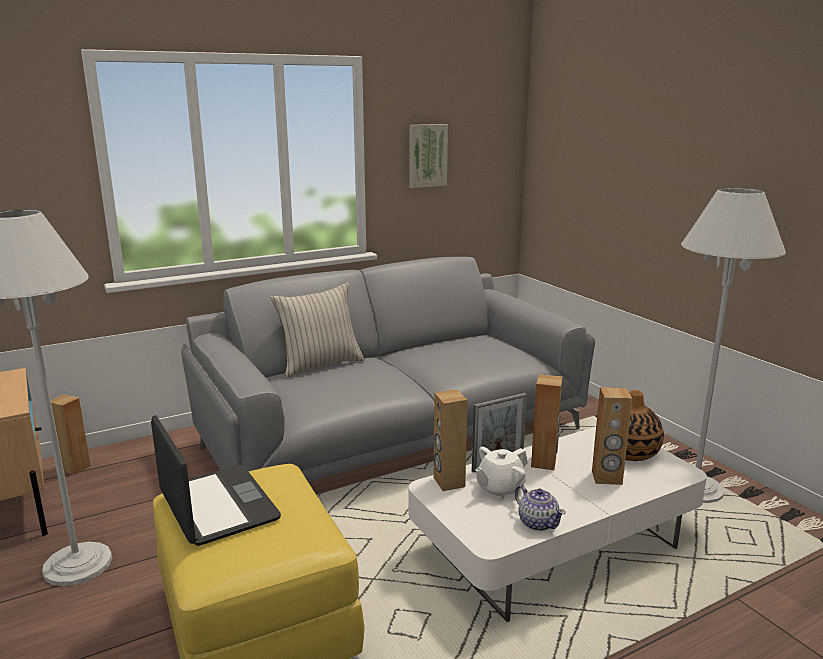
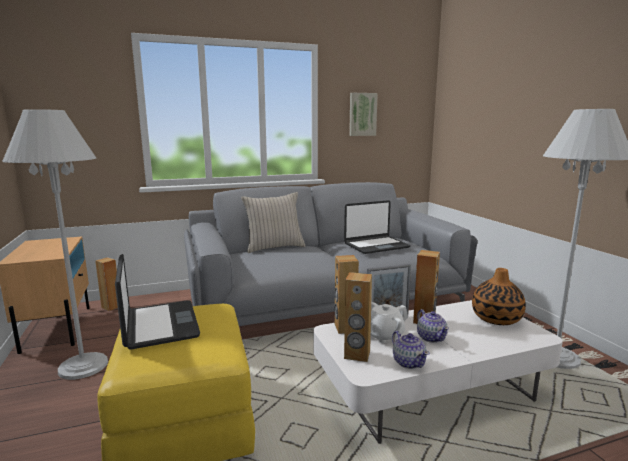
camera: 10 degrees right, 5 degrees down
(462, 353) = (376, 245): none -> laptop
(557, 486) = (431, 337): none -> teapot
(607, 478) = (474, 335): brown speaker -> brown speaker (357, 355)

